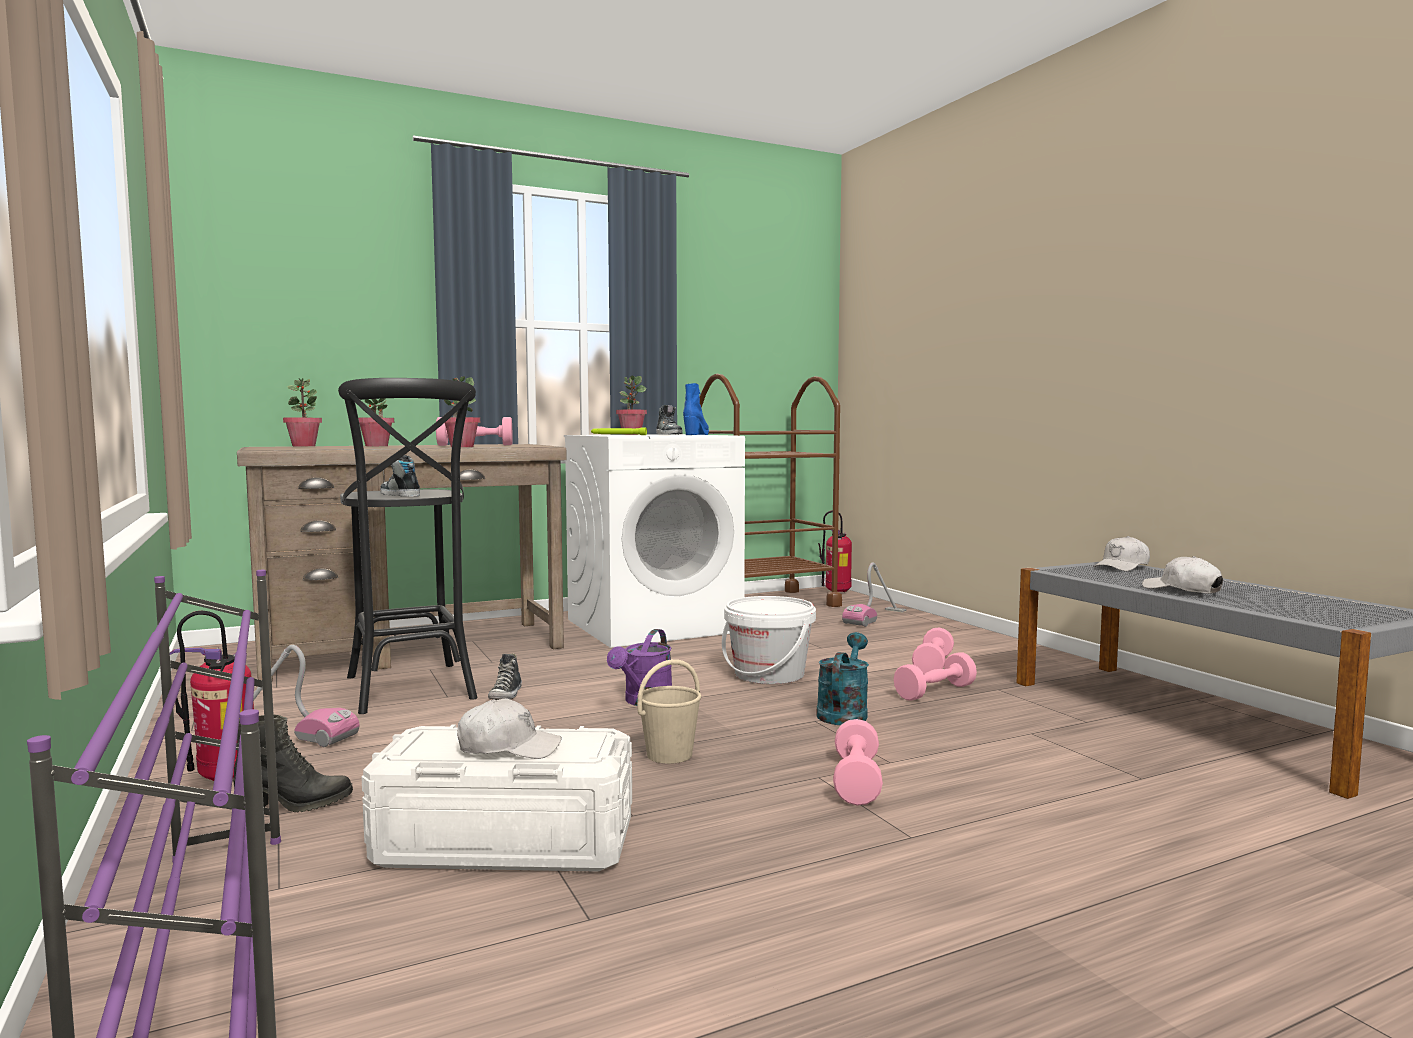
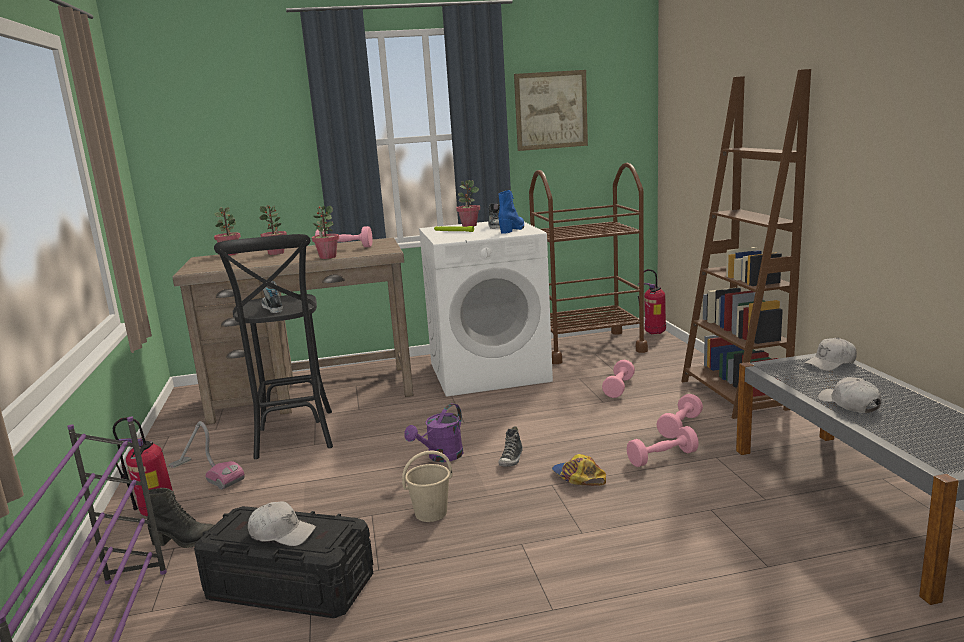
camera: 15 degrees right, 10 degrees up
(505, 843) = (290, 587): white storage box -> black storage box
(506, 695) = (352, 445): shoe -> shoe (511, 459)
(723, 311) = (551, 110): none -> picture
(769, 674) = (545, 431): white bucket -> none
(843, 713) = (578, 477): turquoise watering can -> cap
(856, 781) = (546, 550): pink dumbbell -> pink dumbbell (619, 388)
(875, 617) = (667, 366): vacuum cleaner -> none
(972, 638) = (733, 394): none -> brown bookcase

